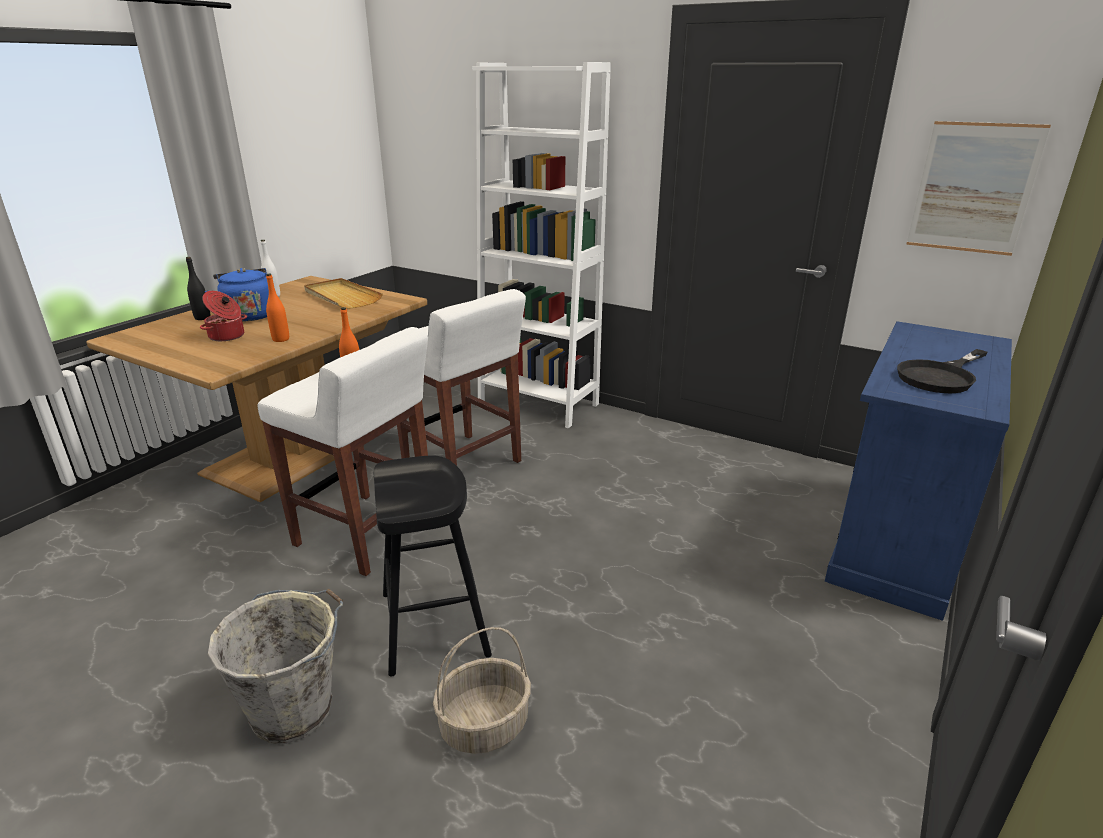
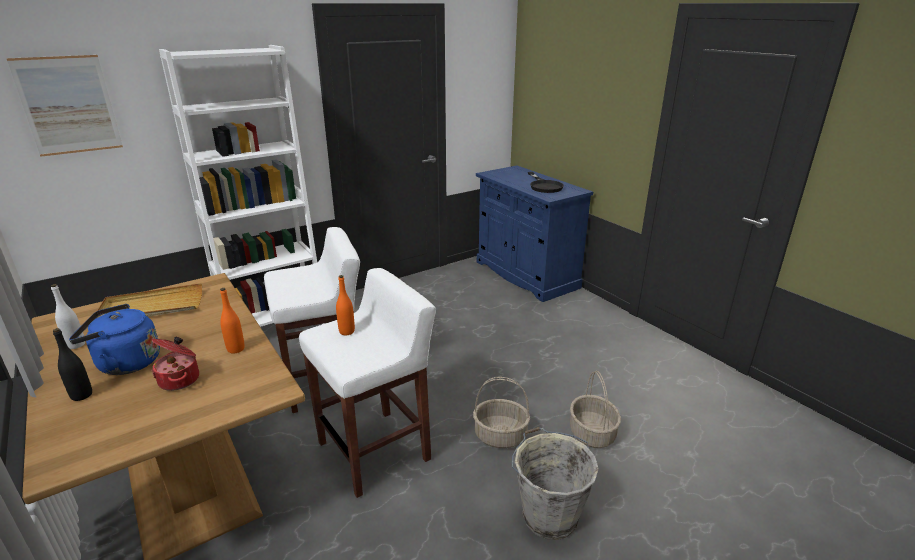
camera: 65 degrees left, 0 degrees up
(434, 623) = (501, 435): black stool -> basket
(973, 188) = (485, 99): picture -> picture (68, 105)

